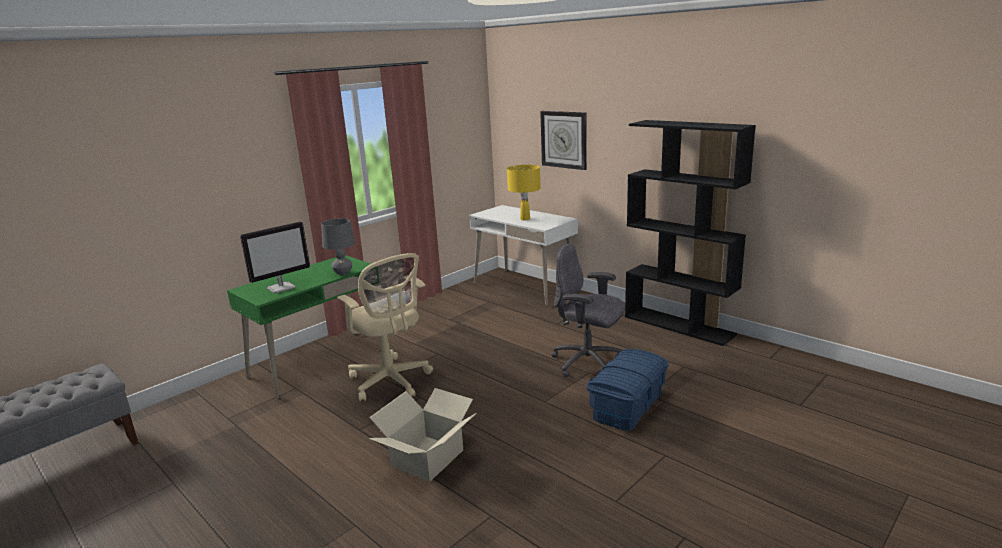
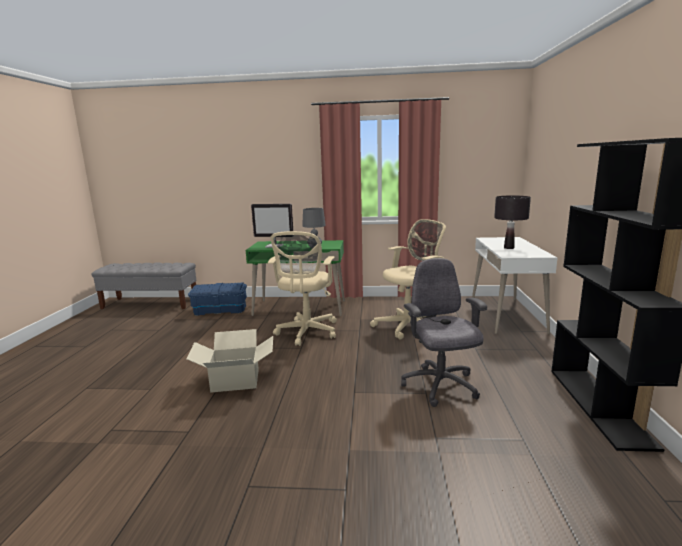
camera: 50 degrees right, 5 degrees down
(472, 329) = (410, 326): none -> beige office chair
(525, 219) = (508, 248): yellow table lamp -> black table lamp
(564, 139) = (561, 172): wall clock -> none
(627, 405) = (401, 433): blue storage box -> blue storage box (220, 309)

